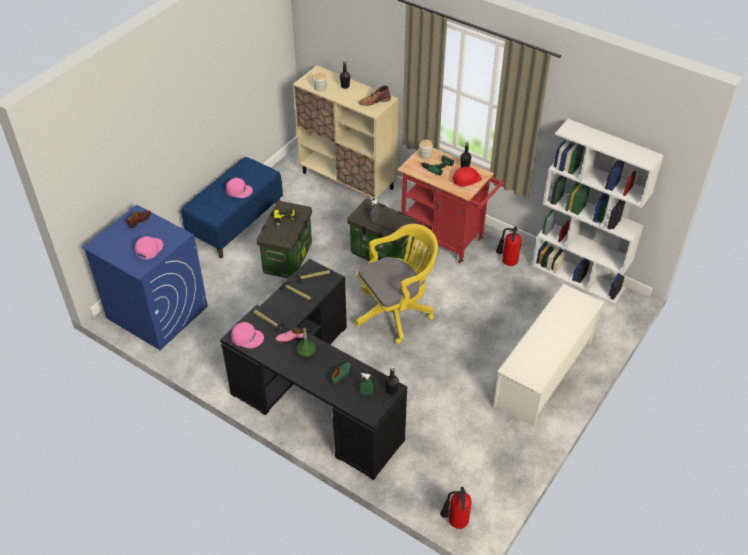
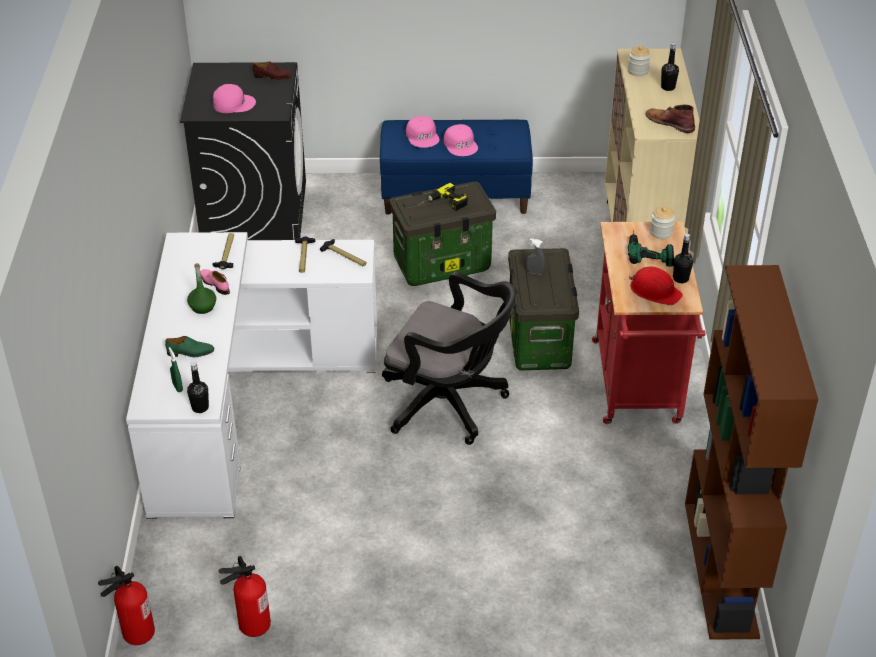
camera: 55 degrees right, 5 degrees down
(156, 312) = (254, 212): blue washing machine -> black washing machine
(247, 337) = (187, 250): pink cap -> pink cap (423, 136)
(312, 394) = (240, 396): black desk -> white desk
(396, 311) = (449, 404): yellow office chair -> black office chair
(507, 262) = (662, 473): fire extinguisher -> fire extinguisher (251, 624)
(543, 374) = (478, 613): white shoe rack -> none
(578, 277) = (721, 569): white bookcase -> brown bookcase

